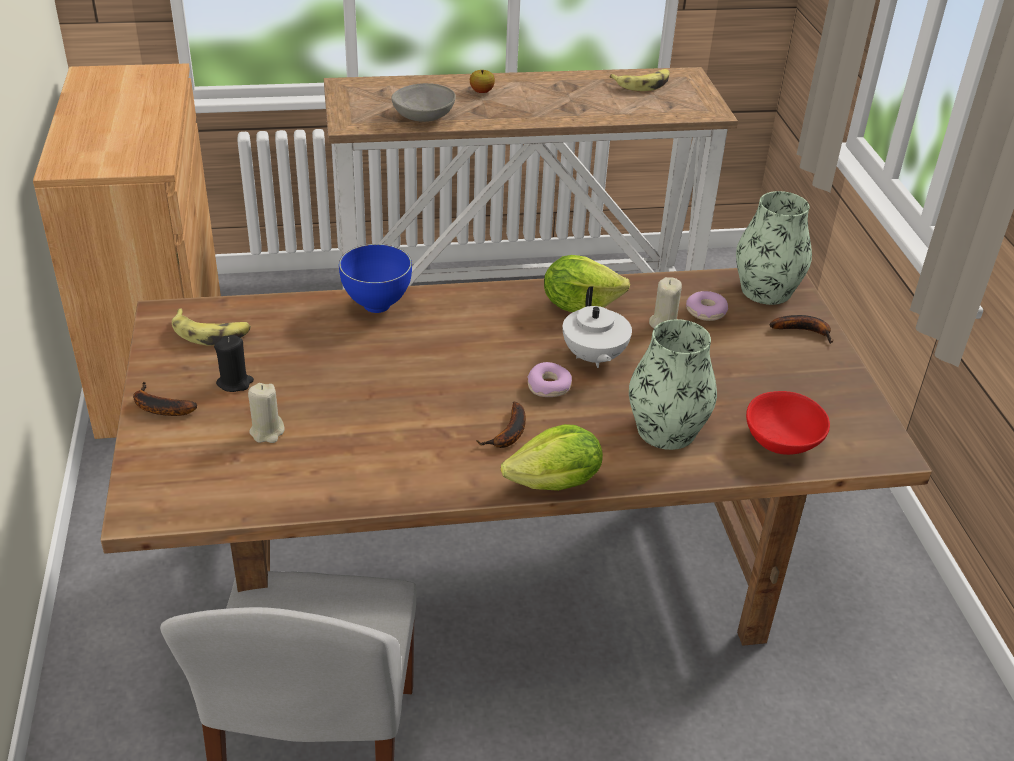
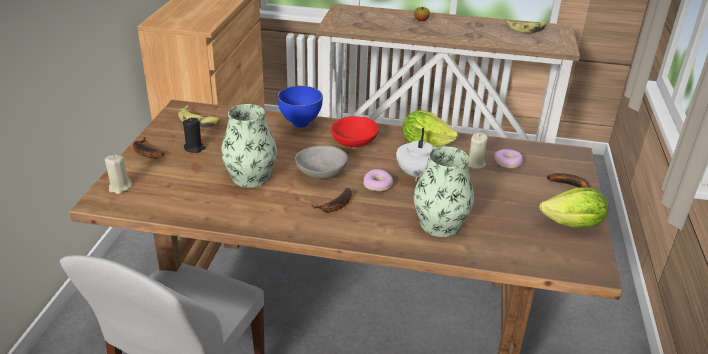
camera: 20 degrees right, 5 degrees down
(267, 432) = (195, 176): beige candle -> beige candle (120, 187)
(424, 117) = (377, 28): grey bowl -> grey bowl (321, 174)
(555, 483) = (348, 239): lettuce -> lettuce (573, 224)
(766, 290) = (557, 158): vase -> vase (251, 177)
(783, 441) = (518, 247): red bowl -> red bowl (354, 142)

